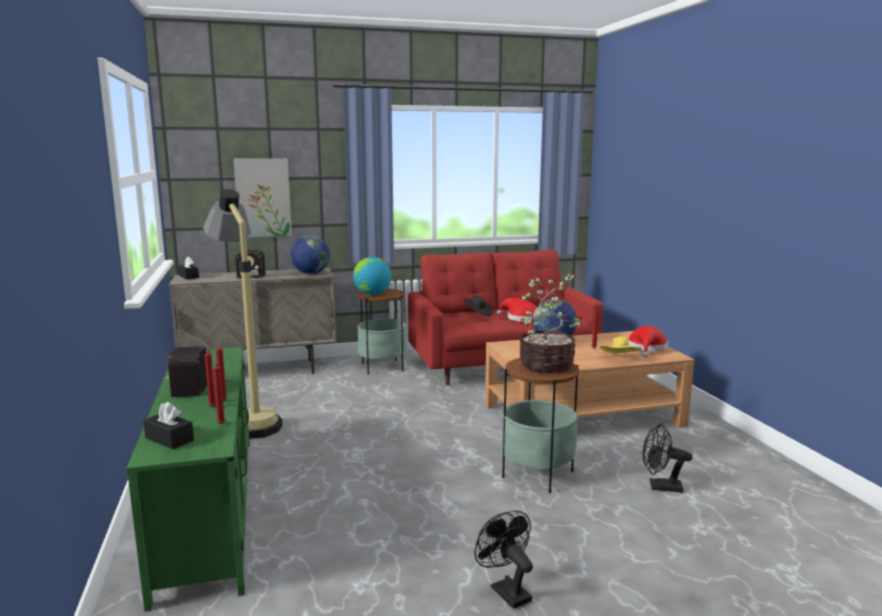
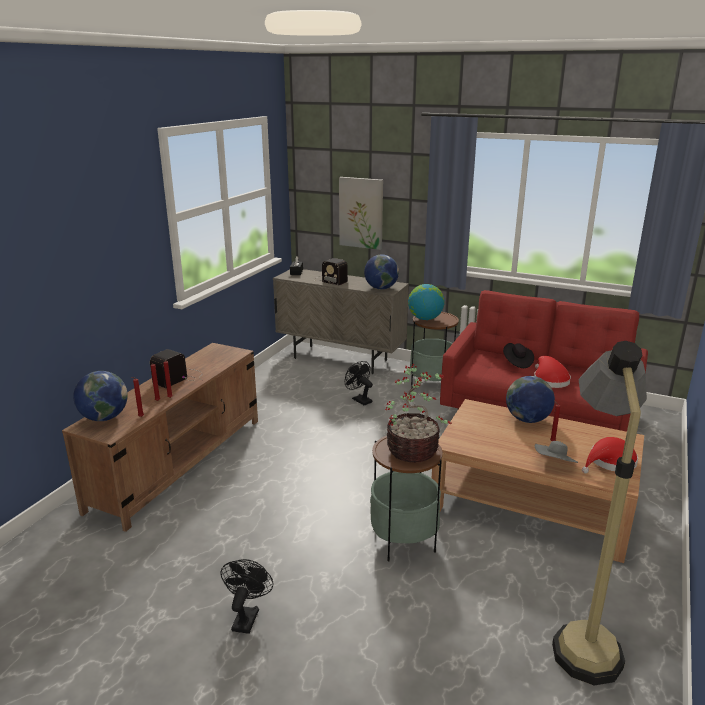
camera: 40 degrees right, 10 degrees up
(169, 439) = (104, 418): black tissue box -> globe
(209, 507) = (180, 462): green tv stand -> brown tv stand
(249, 420) = (280, 402): floor lamp -> floor lamp (581, 630)
(620, 359) = (554, 464): yellow hat -> grey hat
(660, 487) = (486, 606): black fan -> black fan (359, 399)

